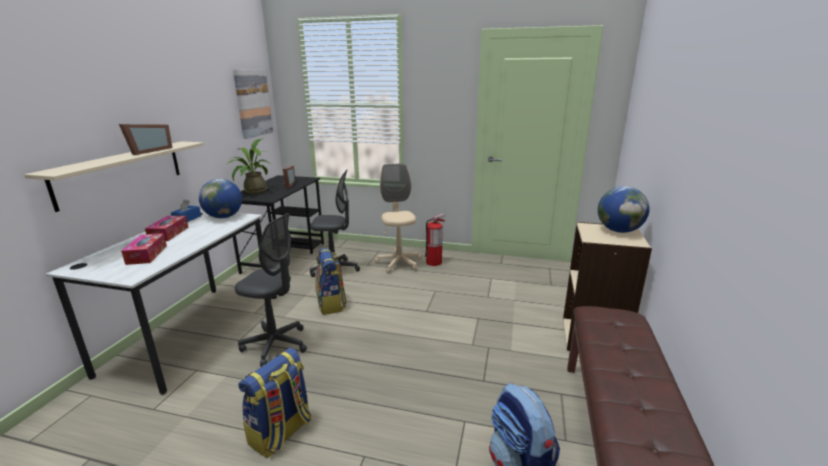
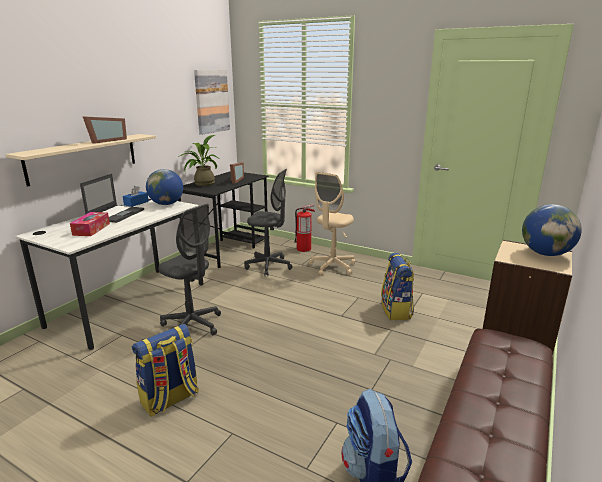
camera: 15 degrees right, 0 degrees up
(169, 234) = (116, 214): tissue box -> laptop
(331, 304) = (254, 296): backpack -> backpack (396, 311)
(399, 263) = (332, 267): beige office chair -> beige office chair turned 150 degrees counterclockwise
(434, 262) = (368, 270): fire extinguisher -> fire extinguisher (304, 249)

